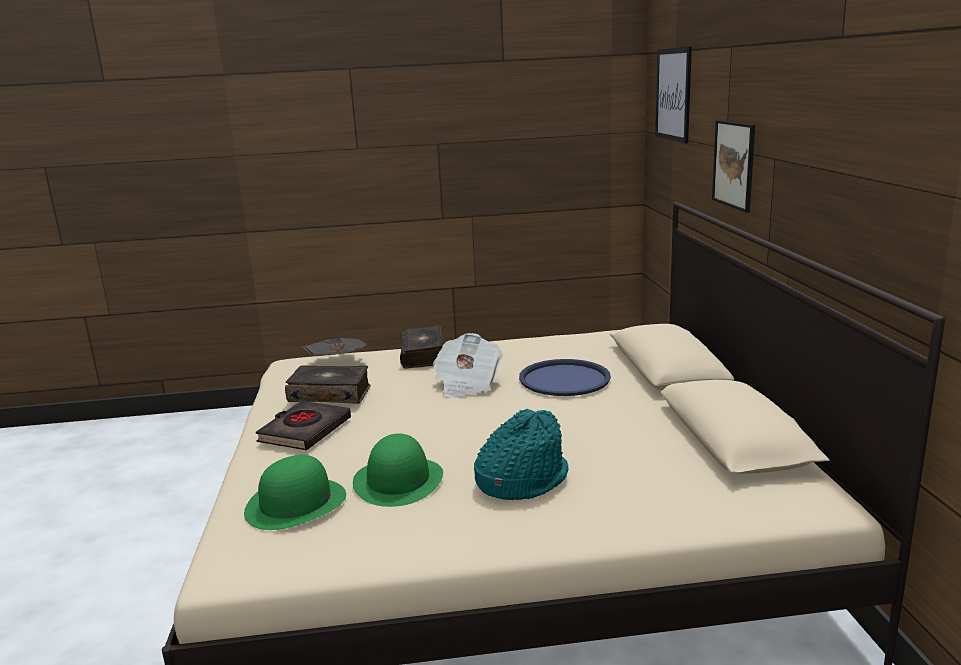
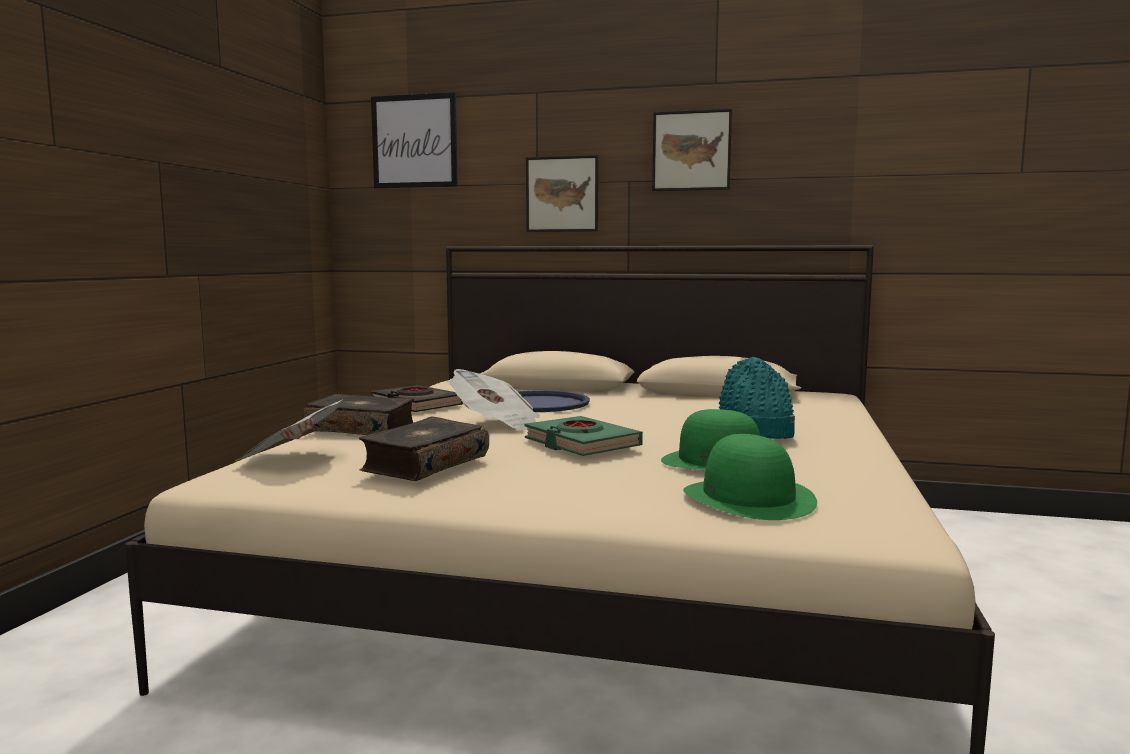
camera: 70 degrees left, 10 degrees down
(305, 431) = (528, 485): black book -> black book (416, 405)
(423, 423) = (581, 443): none -> green book
(812, 130) = (691, 151): none -> picture

